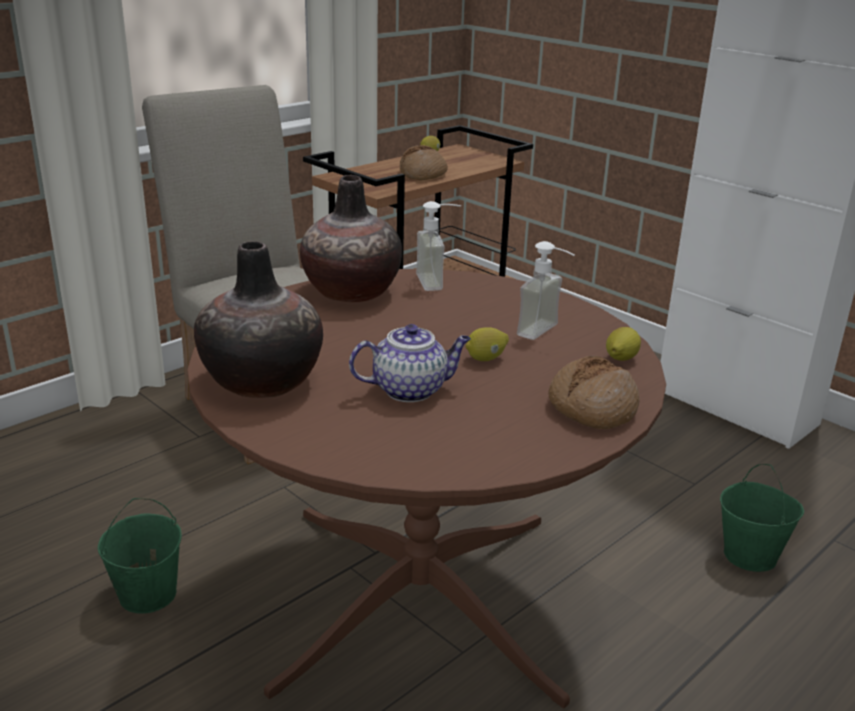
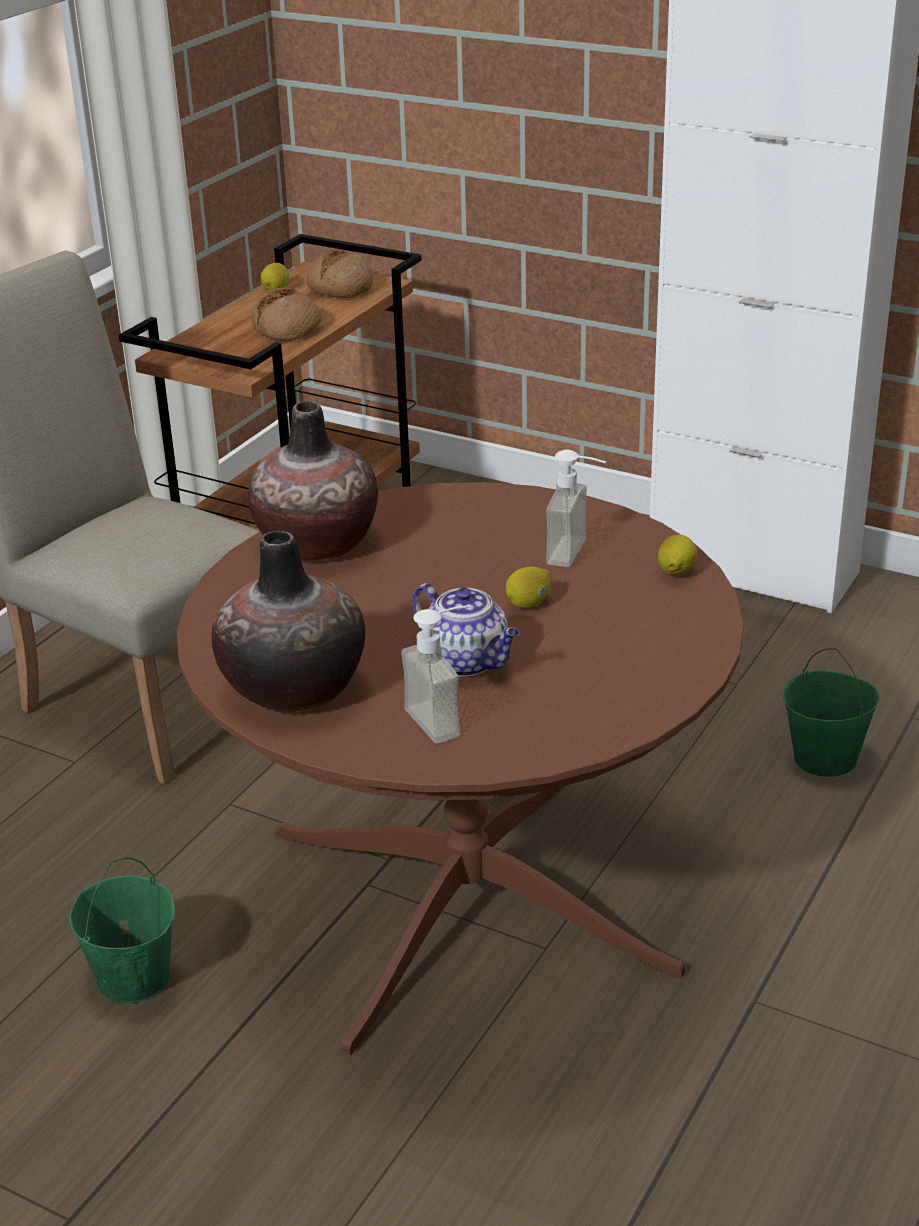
camera: 15 degrees left, 5 degrees up
(411, 390) = (468, 661): teapot -> teapot turned 75 degrees clockwise
(438, 282) = (414, 506): soap dispenser -> soap dispenser (445, 718)
(591, 407) = (672, 640): bread -> bread (339, 288)

